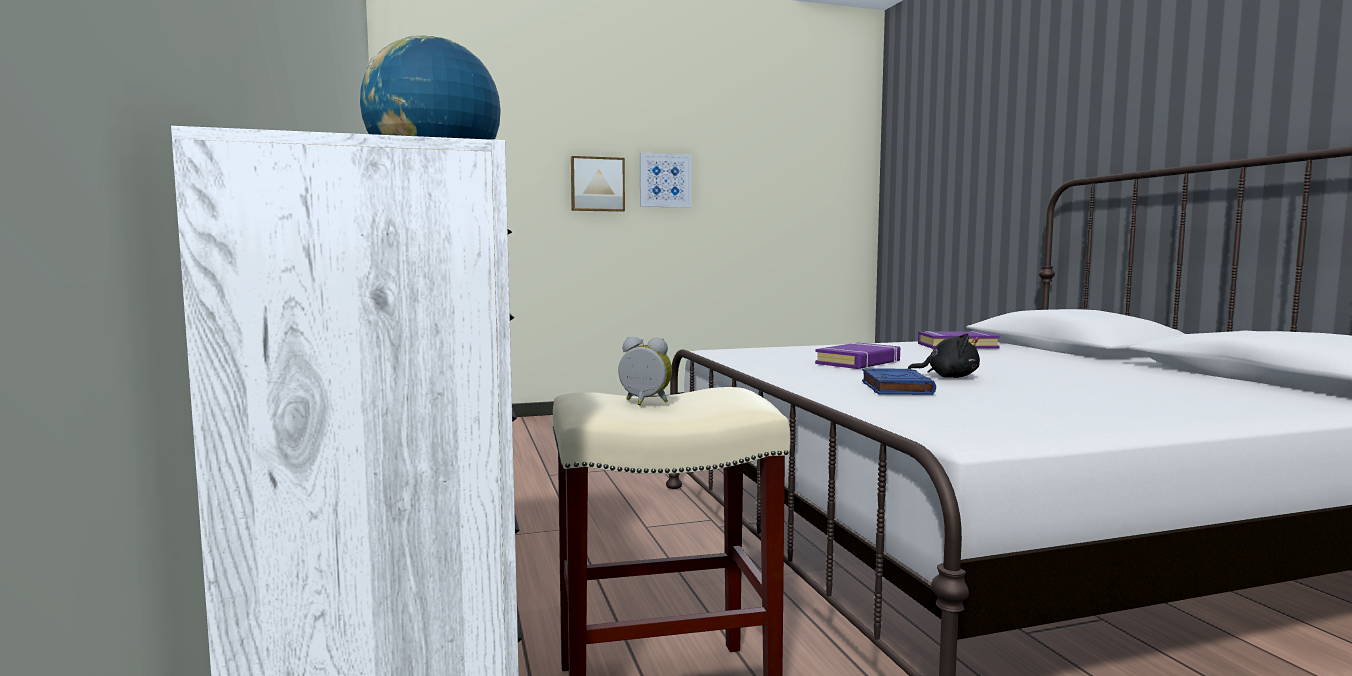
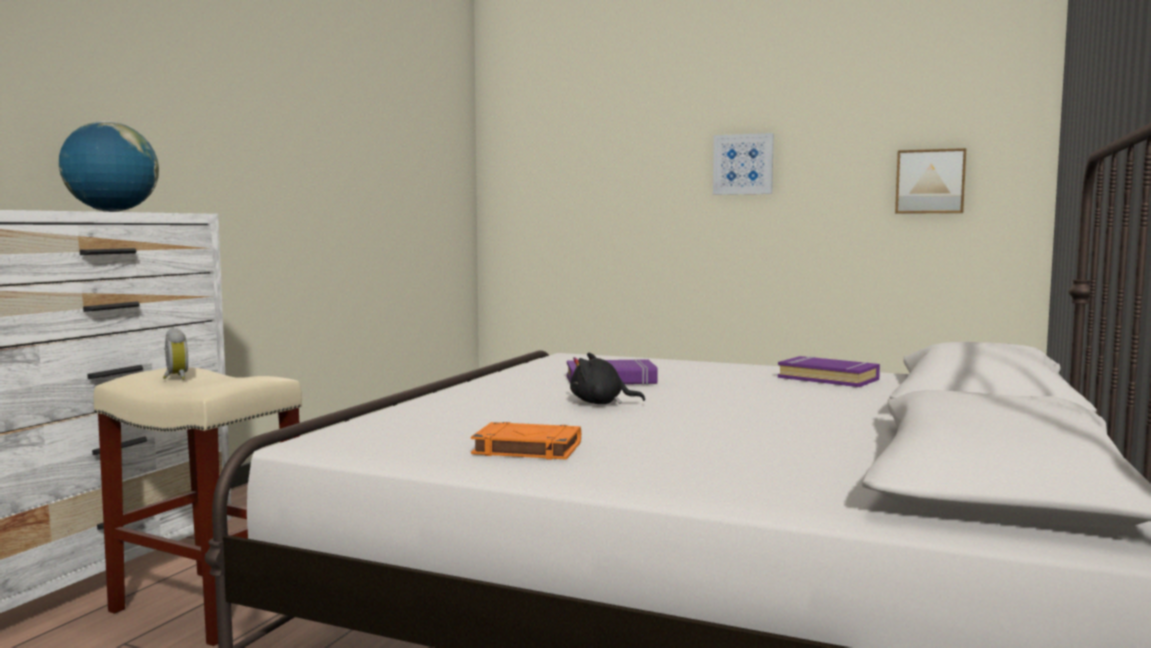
camera: 40 degrees right, 0 degrees up
(597, 184) = (668, 172): picture -> picture (930, 181)
(895, 388) = (497, 403): blue book -> none
(948, 377) = (601, 403): black plush toy -> black plush toy turned 135 degrees clockwise
(1097, 410) = (526, 449): none -> orange book

